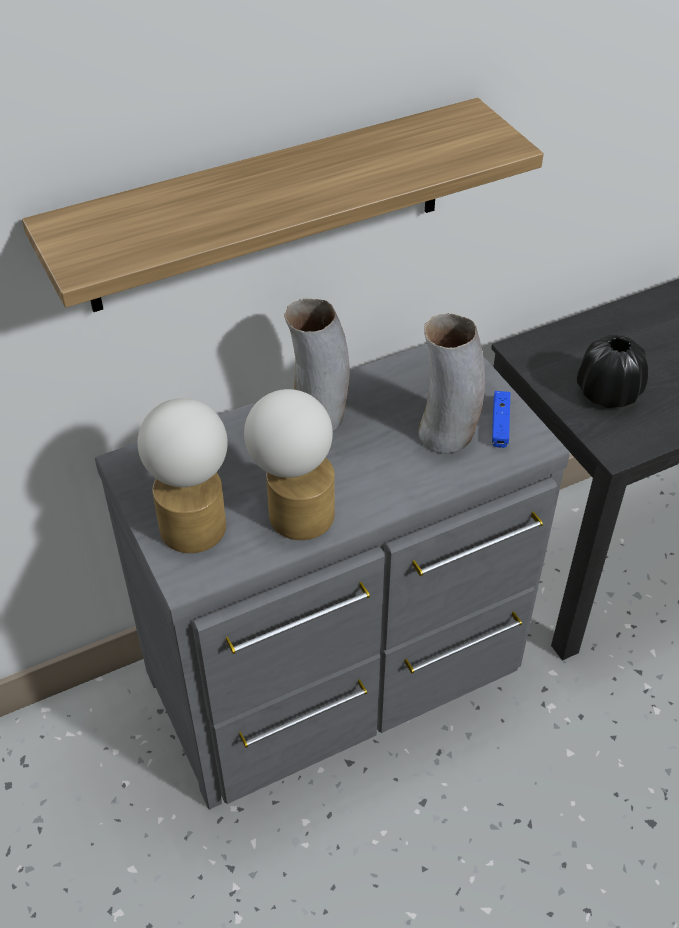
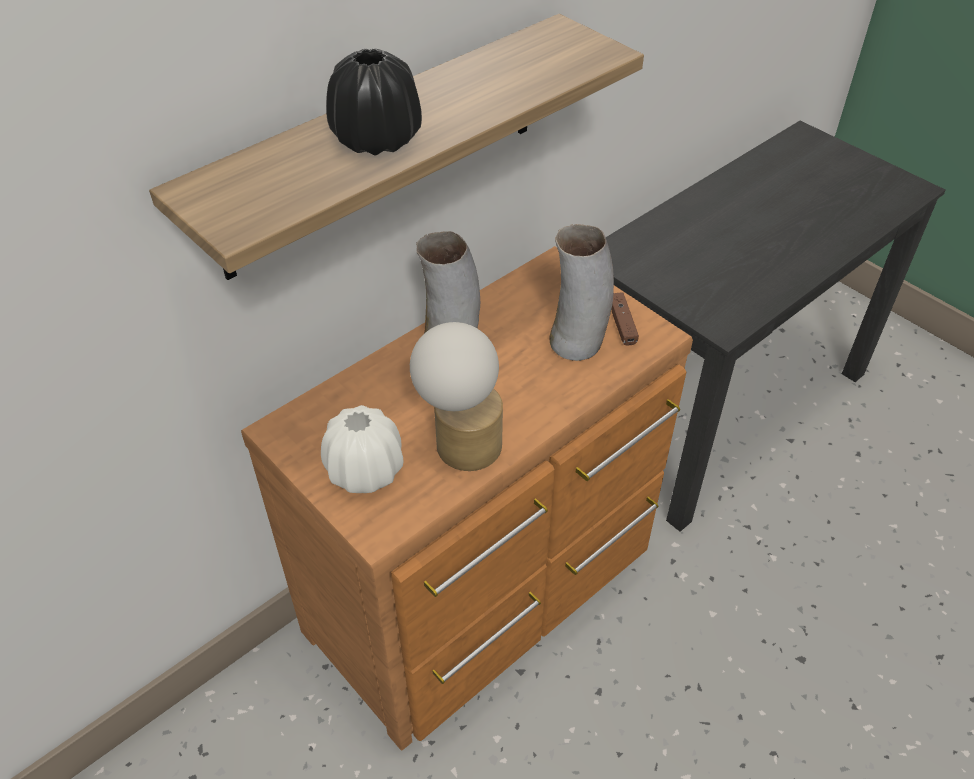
camera: 15 degrees left, 0 degrees up
(194, 519) = (365, 471): table lamp -> white vase
(341, 675) = (487, 591): grey dresser -> brown dresser
(500, 424) = (622, 324): blue game controller -> brown game controller
(608, 393) = (697, 280): black vase -> black vase (377, 140)

